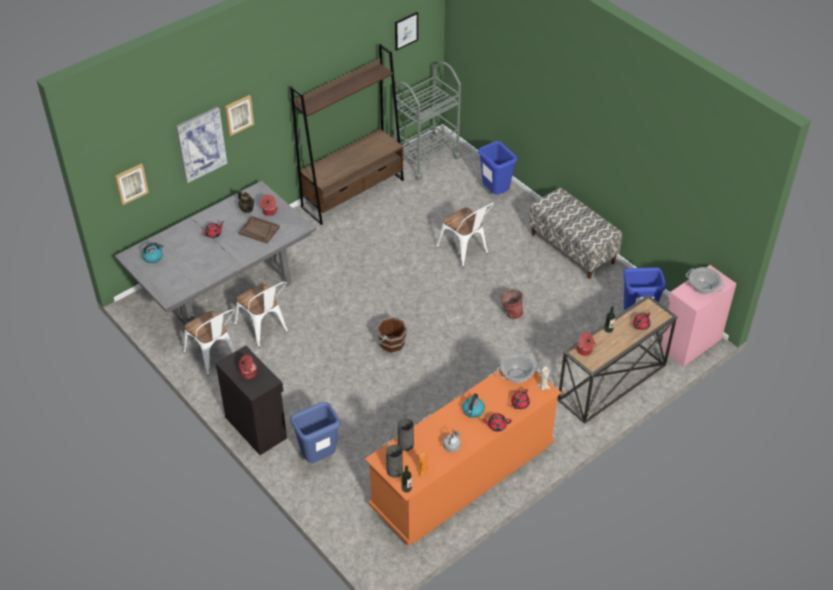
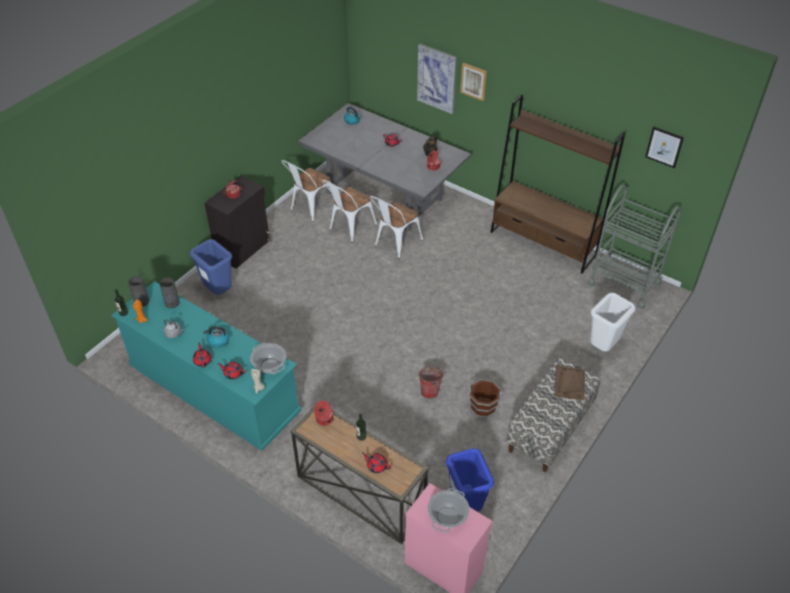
camera: 75 degrees right, 0 degrees up
(131, 183) = (378, 61): picture -> none
(259, 230) = (406, 166): brown tray -> brown tray (569, 383)
(391, 344) = (358, 310): brown bucket -> brown bucket (483, 406)
(462, 476) = (214, 390): orange dresser -> turquoise dresser
(465, 251) = (502, 339): white chair -> white chair (395, 244)
(495, 192) = (603, 347): blue trash can -> white trash can

